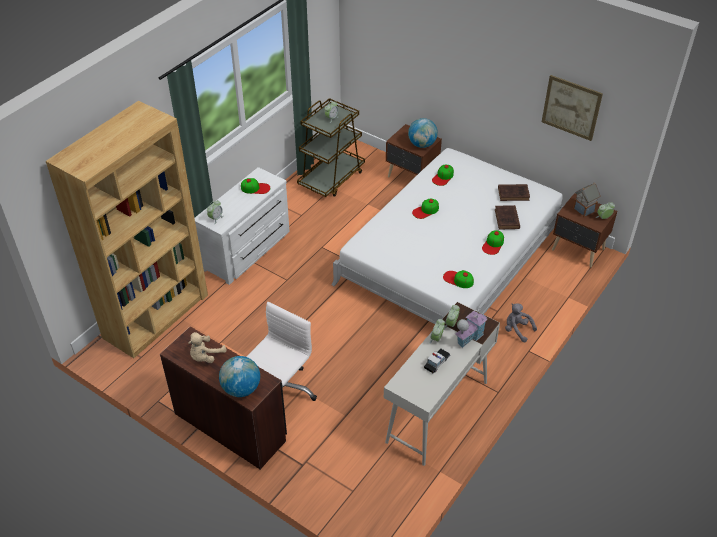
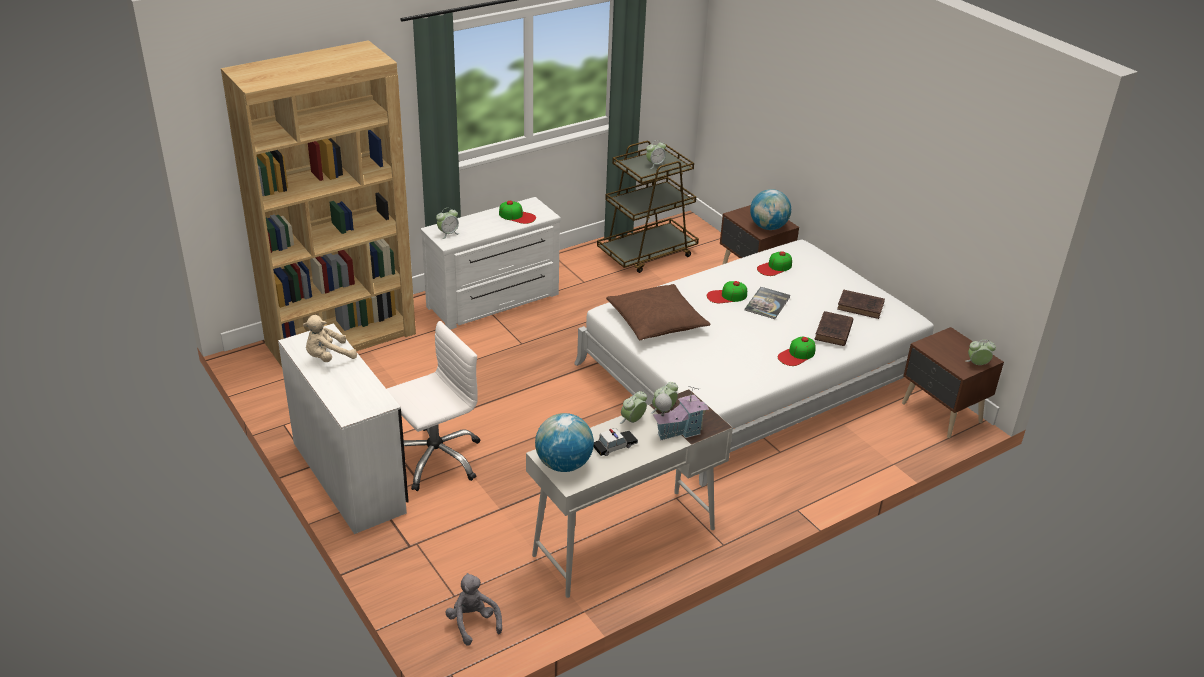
camera: 20 degrees right, 10 degrees down
(230, 425) = (350, 476): brown desk -> white desk
(241, 388) = (346, 401): globe -> globe (563, 464)
(391, 245) = (656, 321): none -> brown pillow
(454, 209) = (767, 303): none -> book
(458, 279) = (722, 380): cap -> none
(517, 330) = (795, 481): grey plush toy -> grey plush toy (473, 623)
(571, 107) = (957, 191): picture -> none
(584, 209) = (953, 348): toy house -> none

